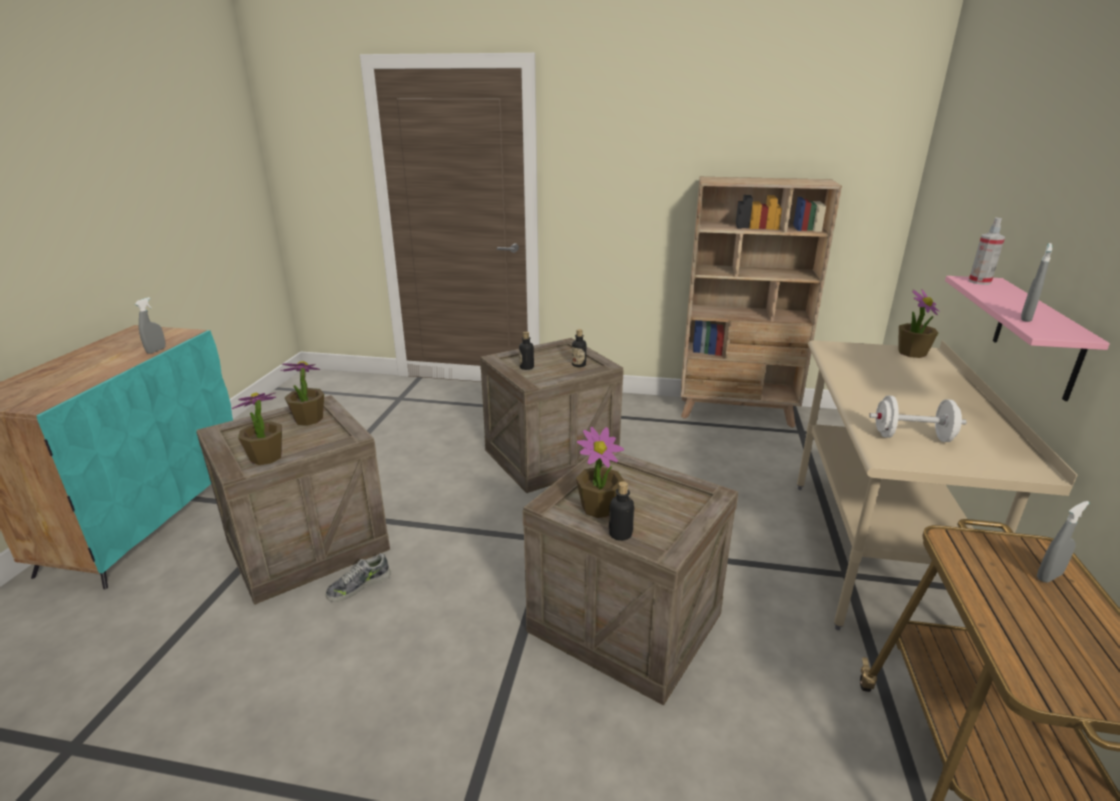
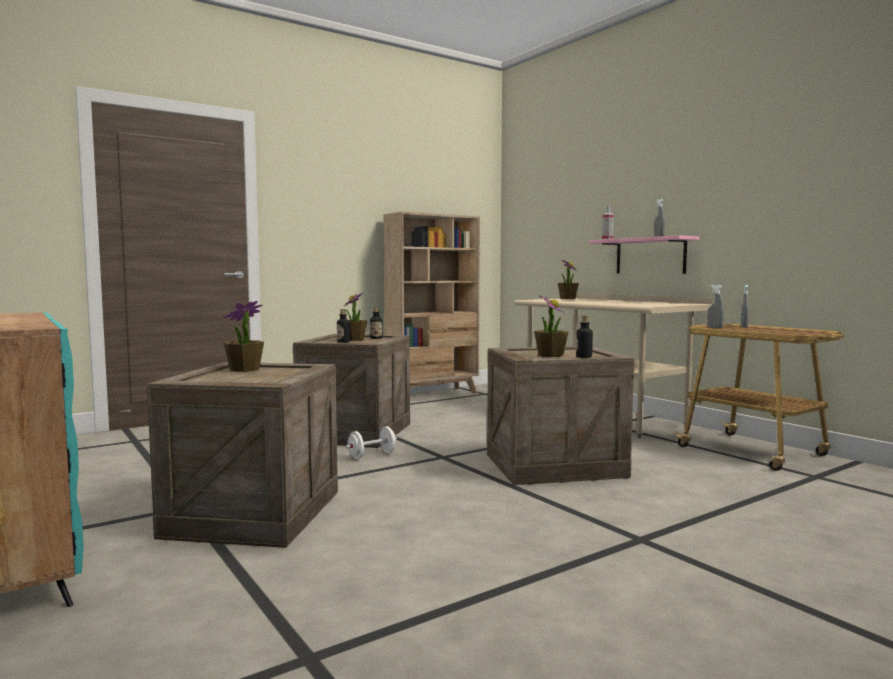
camera: 45 degrees left, 20 degrees down
(156, 350) = (35, 316): grey spray bottle -> grey spray bottle (714, 327)
(266, 457) = (276, 378): potted plant -> potted plant (354, 339)
(359, 586) = (356, 511): shoe -> none
(912, 437) = (639, 304): white dumbbell -> white dumbbell (372, 455)

